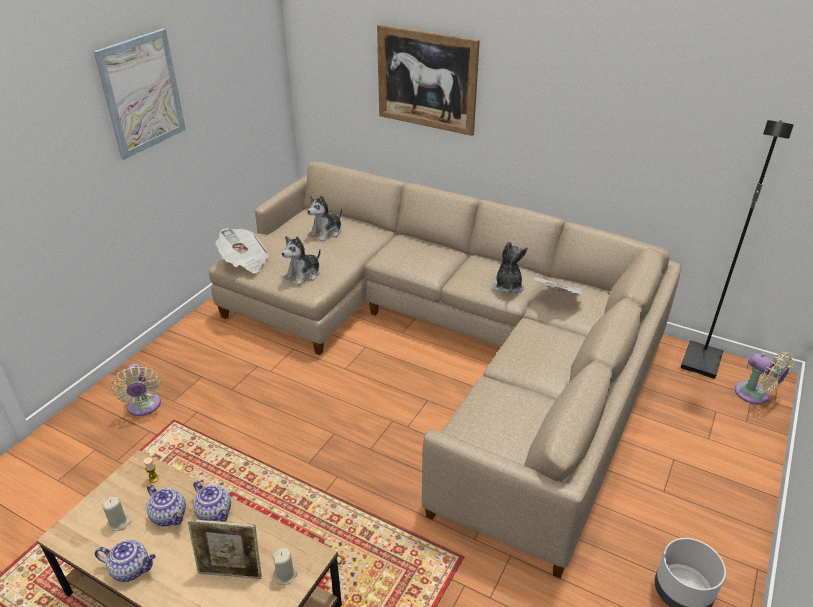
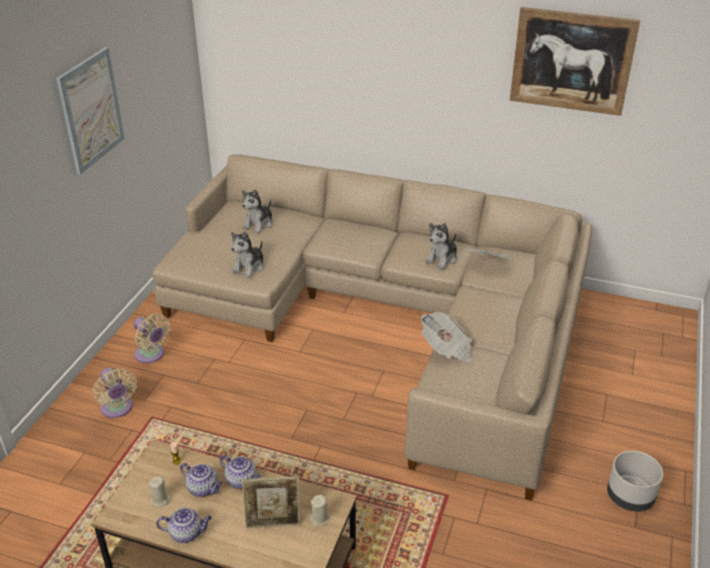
camera: 10 degrees left, 0 degrees up
(244, 261) = (187, 260): newspaper -> newspaper (446, 349)
(426, 80) = (344, 72): picture -> picture (572, 61)
(507, 286) = (442, 259): plush toy -> plush toy turned 135 degrees counterclockwise
(702, 362) = (617, 309): black floor lamp -> none
(755, 395) = (665, 332): beige fan -> beige fan (151, 355)

